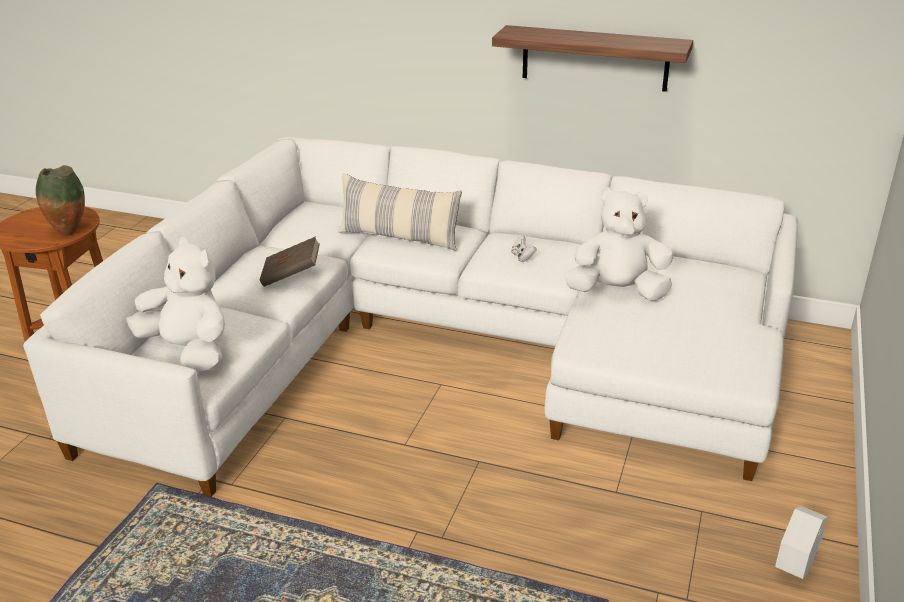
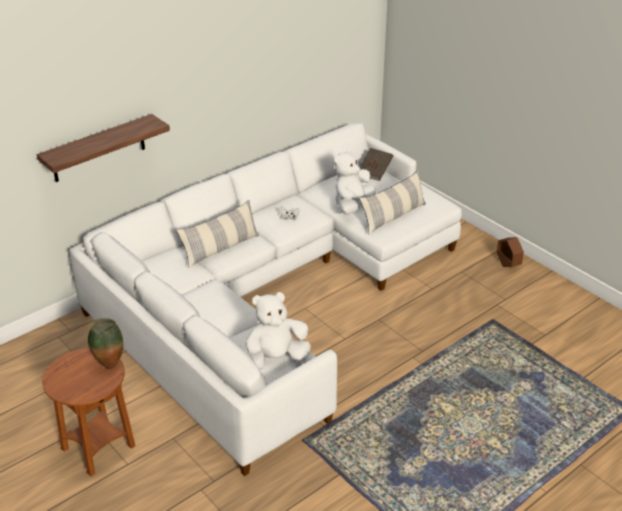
camera: 60 degrees left, 5 degrees up
(291, 275) = (228, 299): brown book -> brown book (374, 171)
(594, 58) = (254, 91): shelf -> shelf (98, 149)
(642, 338) = (393, 216): none -> pillow
(794, 567) = (507, 265): white planter -> brown planter

